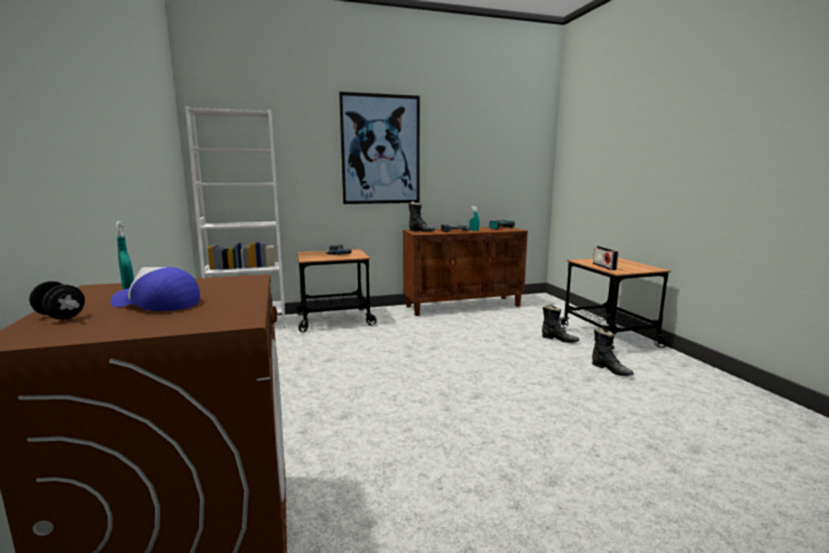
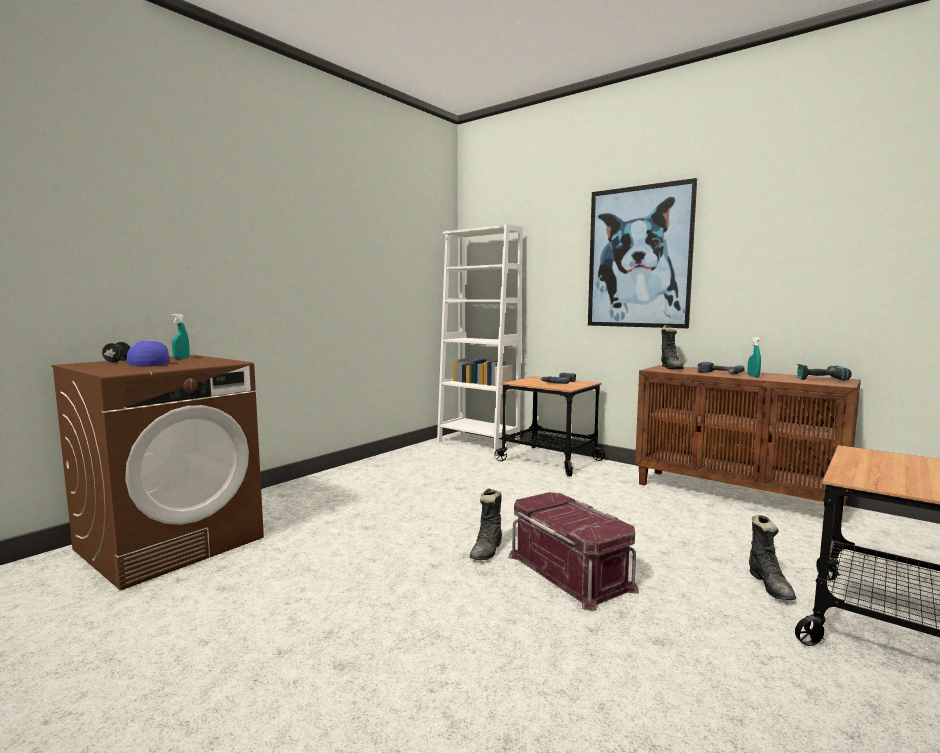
camera: 55 degrees right, 5 degrees down
(501, 372) = (571, 571): none -> red storage box
(604, 267) = (860, 468): radio -> none
(610, 370) = (737, 657): black boot -> black boot (487, 550)

